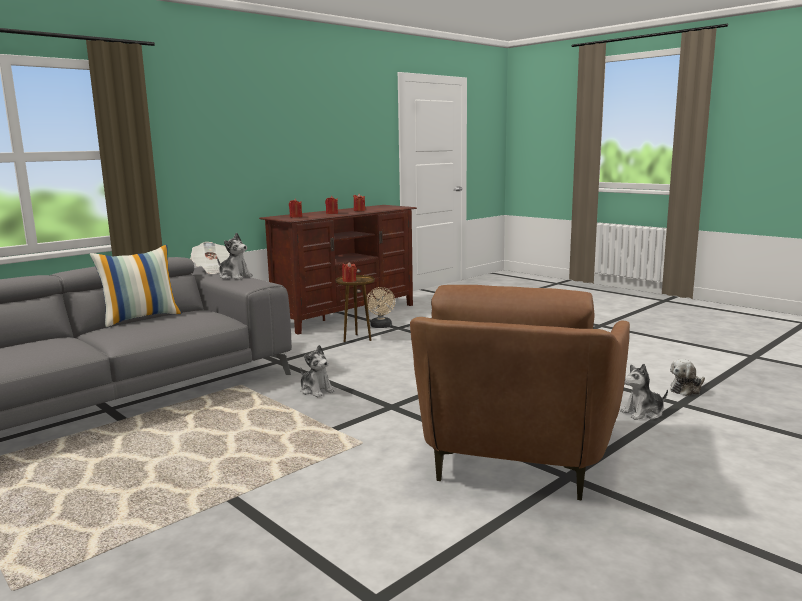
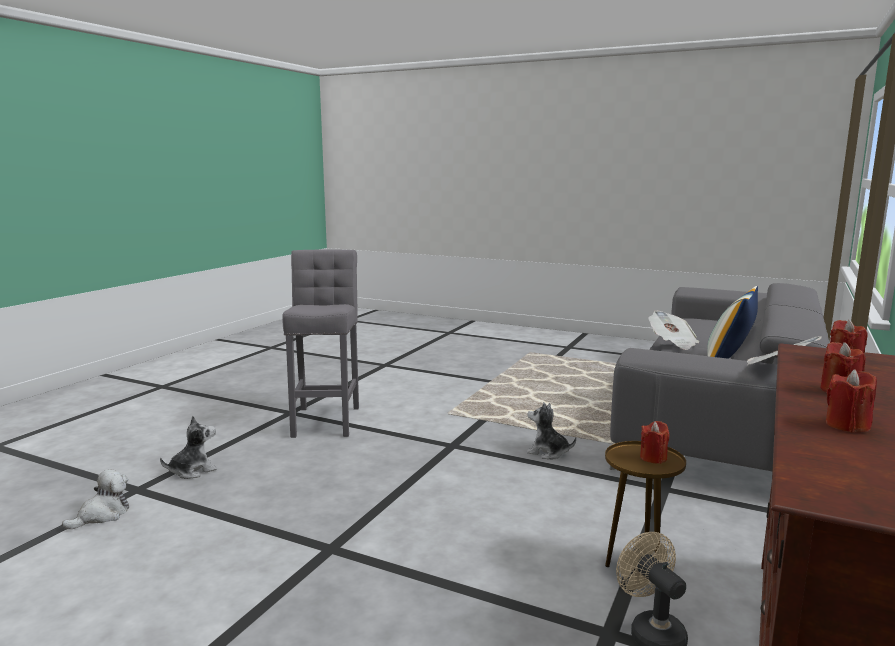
camera: 160 degrees right, 0 degrees up
(119, 337) = (672, 343): none -> newspaper
(235, 276) = (705, 359): plush toy -> none
(516, 456) = (326, 419): brown armchair -> grey stool

